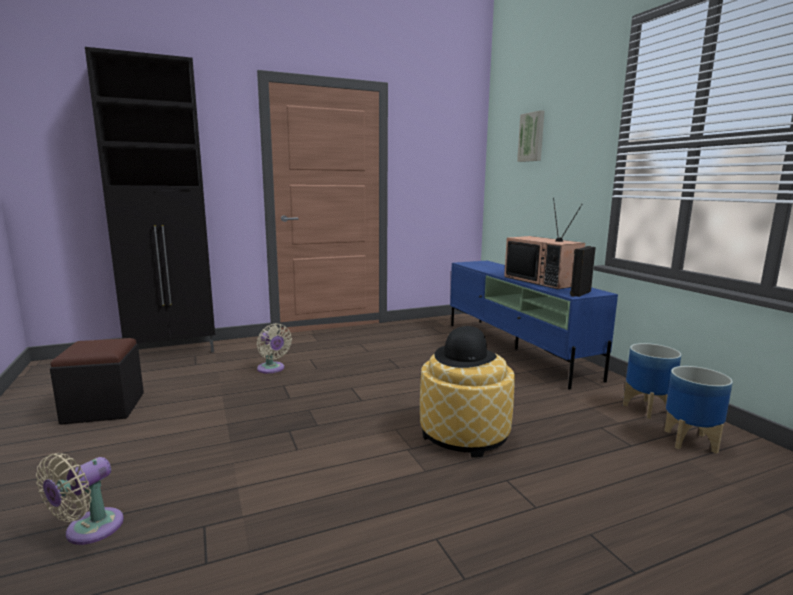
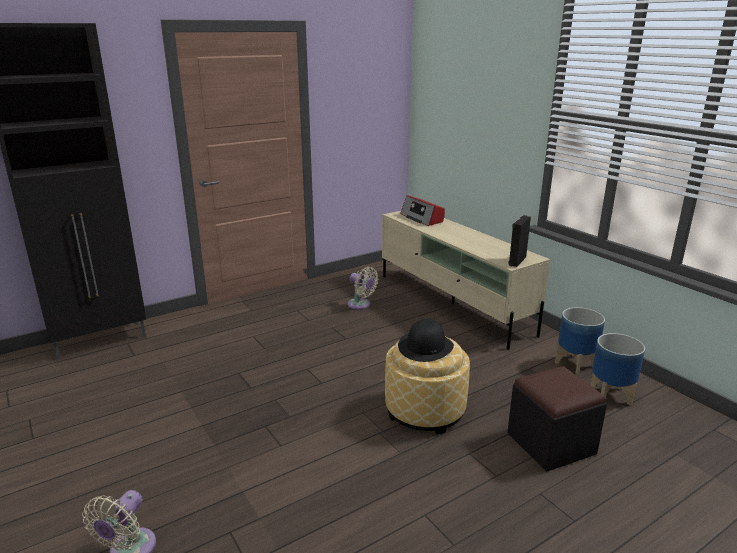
camera: 10 degrees left, 10 degrees up
(104, 408) = (65, 421): black ottoman -> black ottoman (551, 443)
(272, 369) = (218, 353): beige fan -> beige fan (361, 305)
(489, 266) = (422, 218): none -> radio
(516, 349) = (453, 304): blue tv stand -> beige tv stand
(532, 137) = (462, 83): picture -> none
(543, 281) = (479, 242): television -> none

